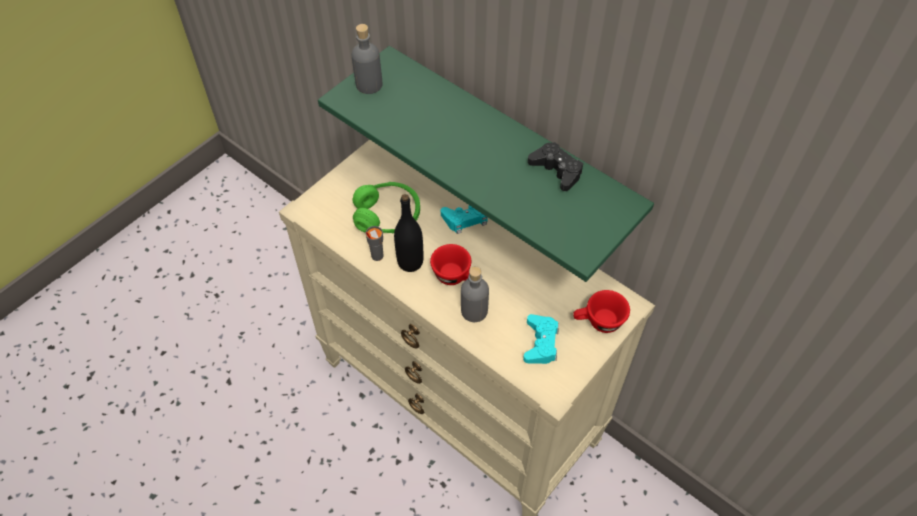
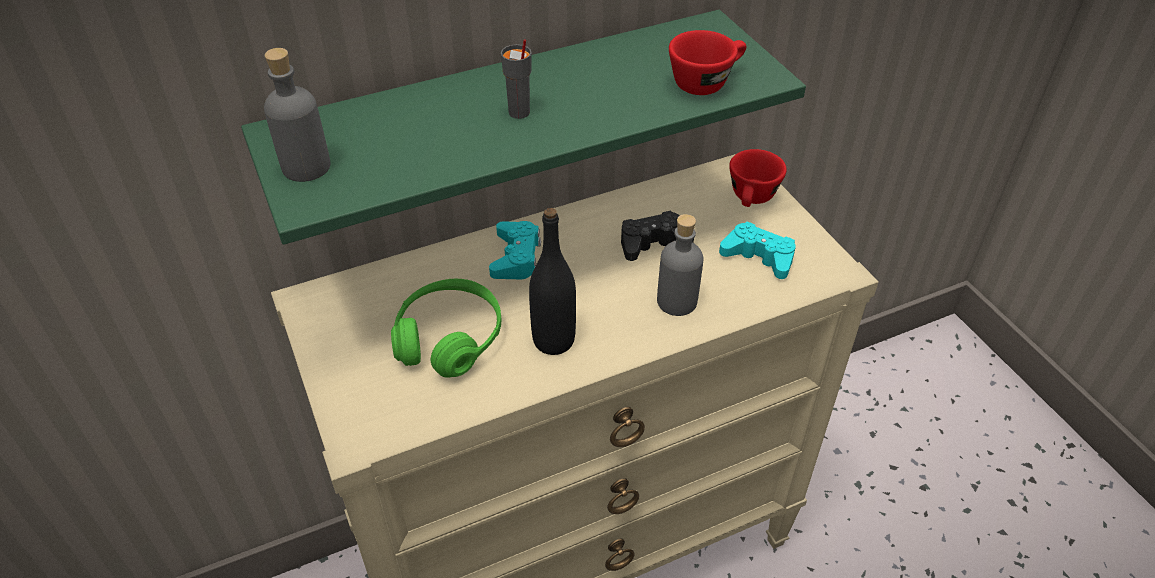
camera: 65 degrees left, 10 degrees down
(376, 256) = (517, 375): grey cup -> grey cup (519, 113)
(456, 277) = (610, 300): red cup -> red cup (706, 81)
(556, 170) = (620, 55): black game controller -> black game controller (653, 243)

